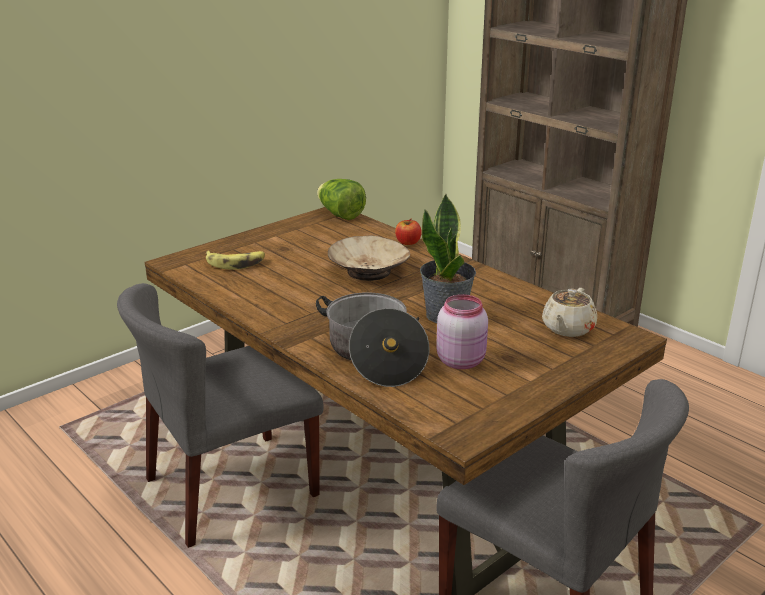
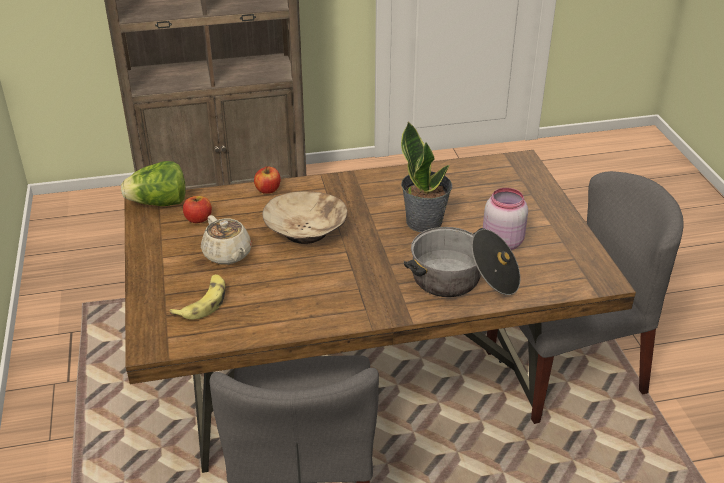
camera: 60 degrees left, 10 degrees up
(336, 232) = (198, 219): none -> apple
(567, 328) = (490, 179): beige teapot -> beige teapot (228, 255)

